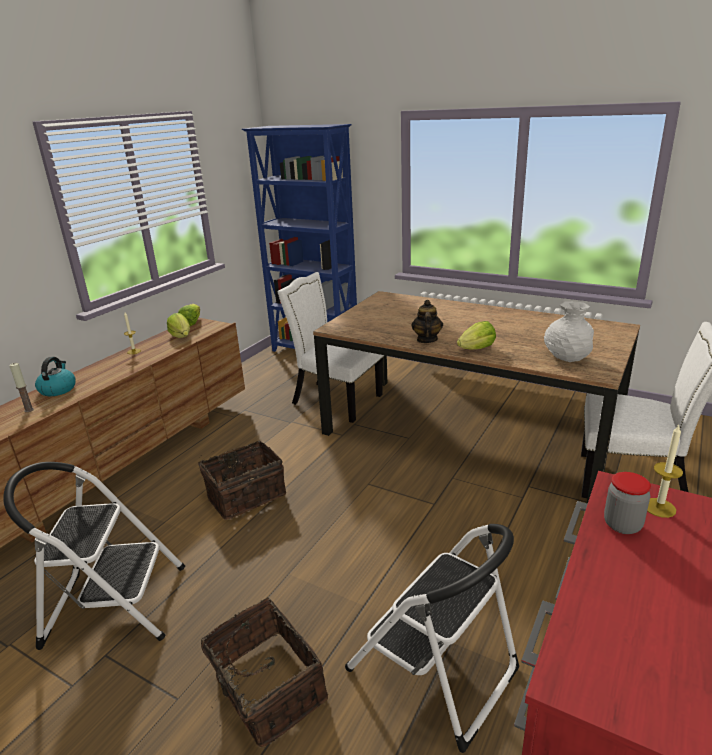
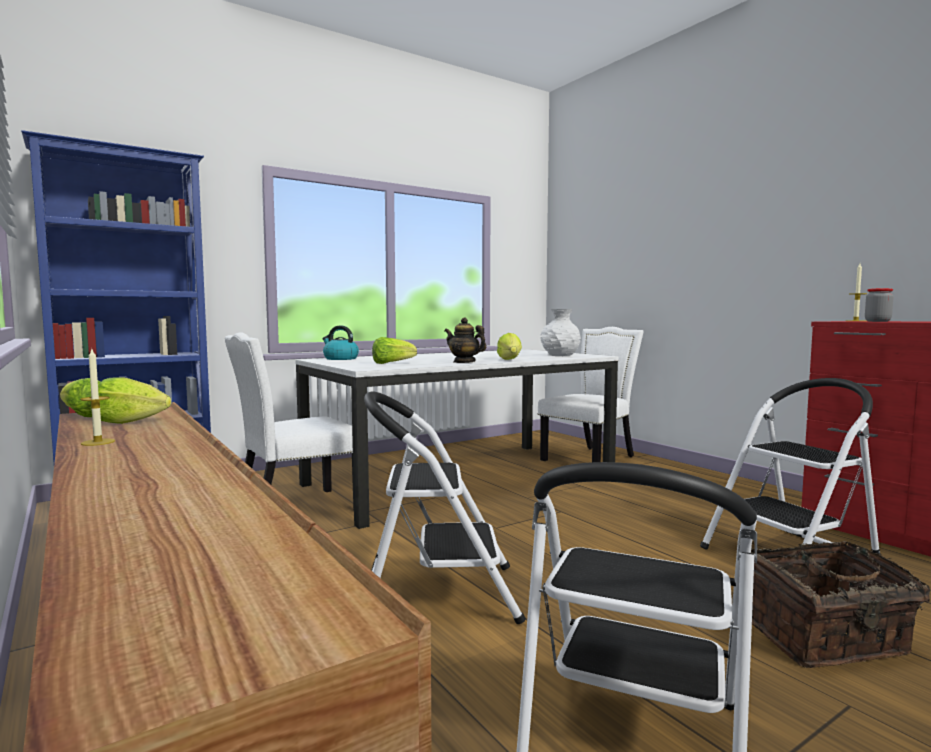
camera: 65 degrees left, 20 degrees down
(29, 410) = (181, 513): candle -> none
(58, 389) = (124, 490): kettle -> kettle (340, 359)
(245, 495) = (435, 595): basket -> step ladder
(381, 323) = (391, 363): none -> lettuce
(467, 433) = (462, 479): brown dining table -> white dining table

